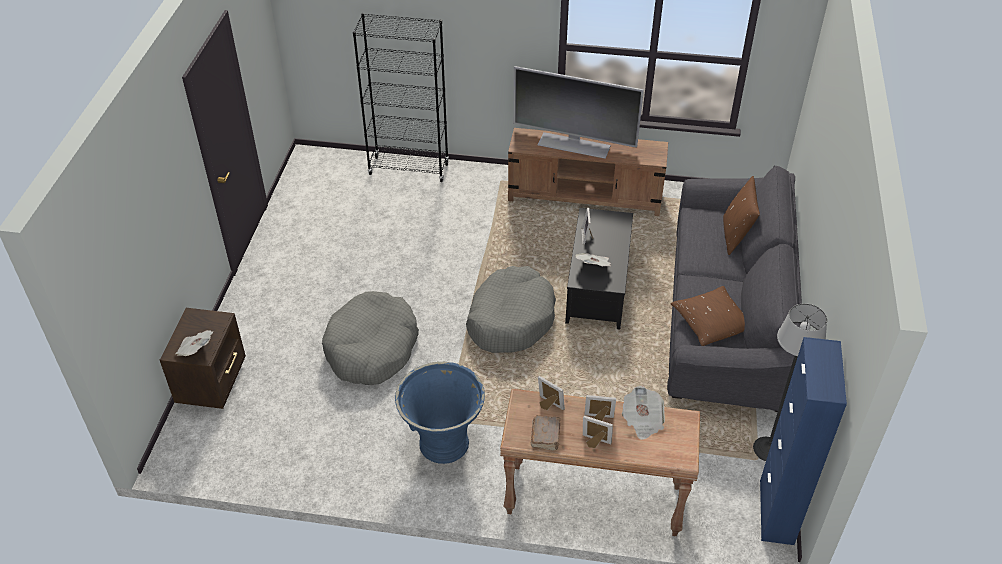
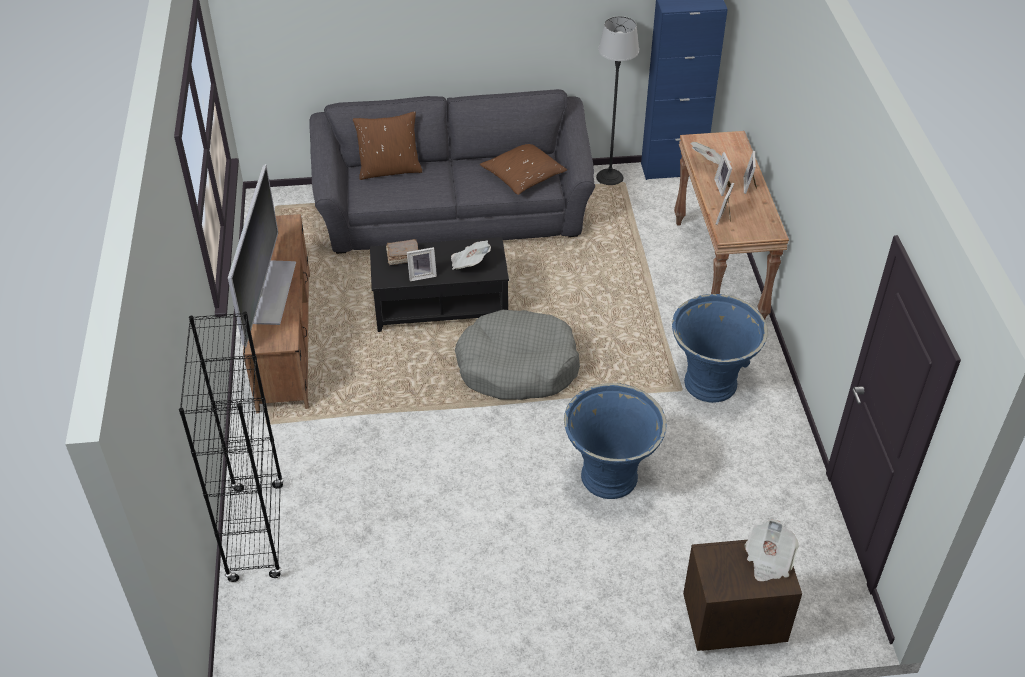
camera: 105 degrees left, 0 degrees up
(371, 348) = (609, 478): grey dog bed -> blue planter
(546, 436) = (760, 214): brown book -> brown book (402, 257)

